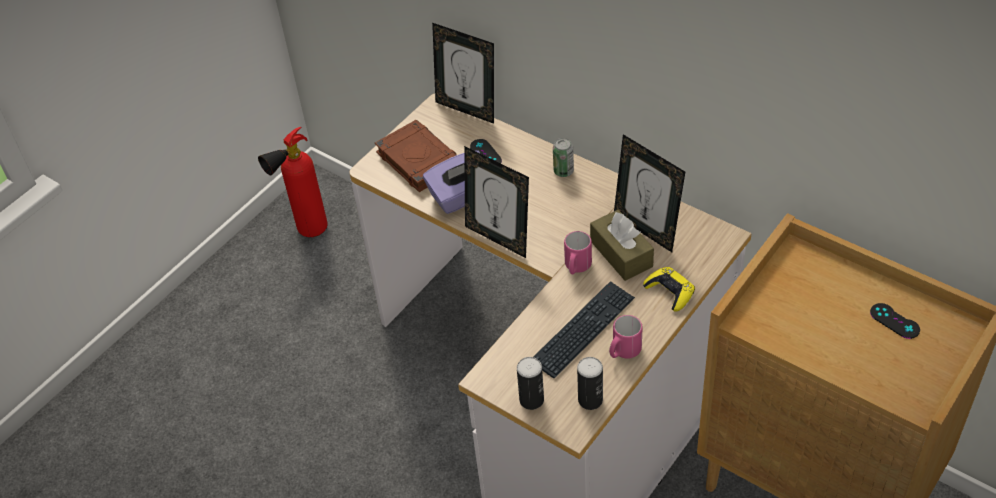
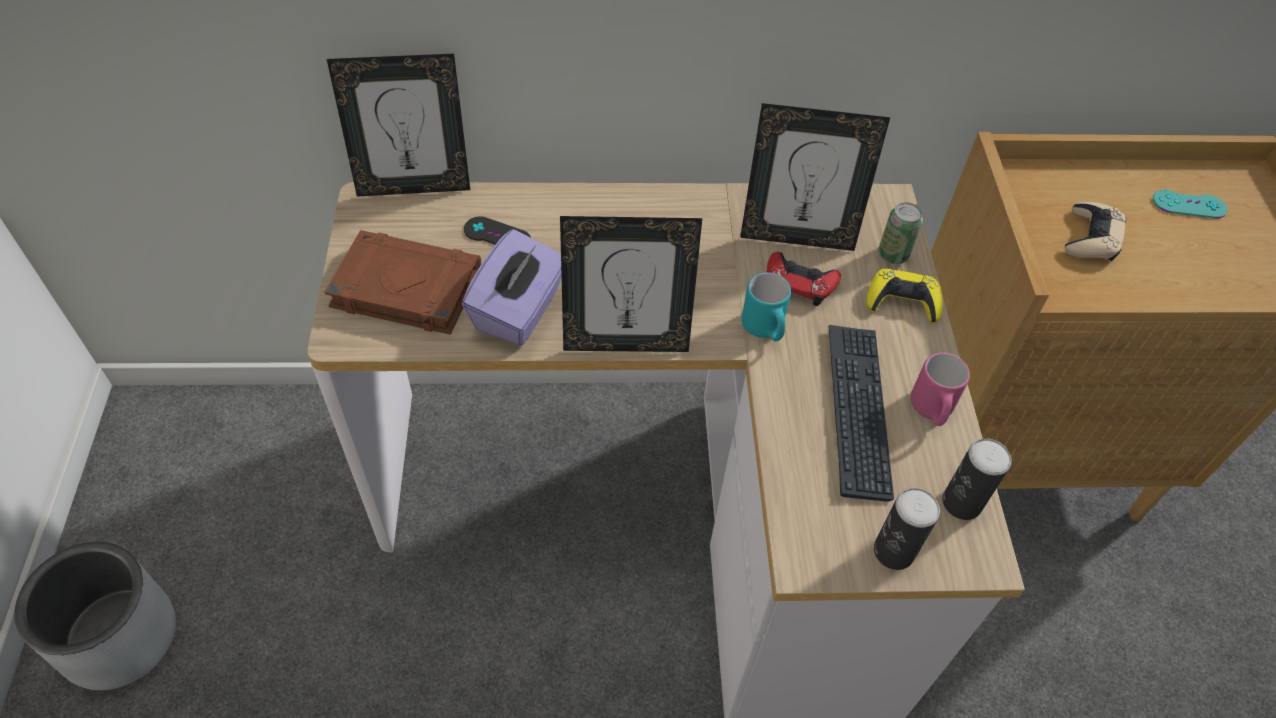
camera: 45 degrees left, 5 degrees up
(231, 294) = (118, 636): none -> grey planter
(307, 233) = (175, 485): fire extinguisher -> none
(563, 171) = (624, 211): can -> can (893, 254)
(576, 267) = (765, 329): pink mug -> turquoise mug
(621, 254) = (799, 283): brown tissue box -> red game controller
(801, 307) = (1091, 238): none -> beige game controller
(894, 321) = (1189, 204): black game controller -> turquoise game controller

